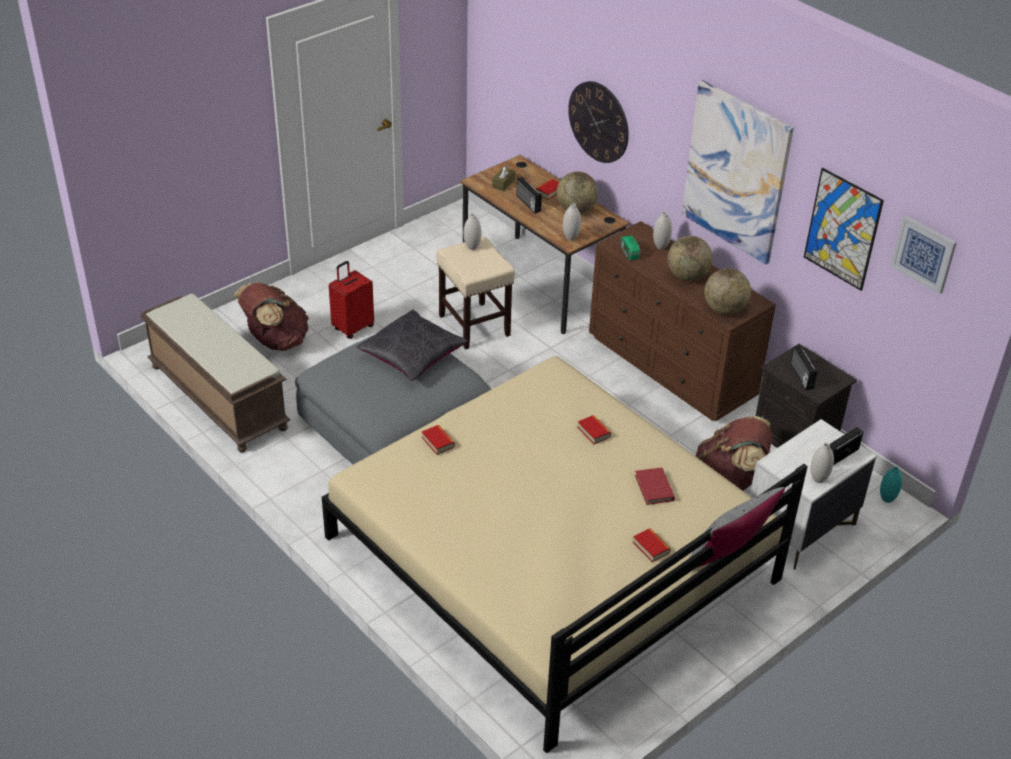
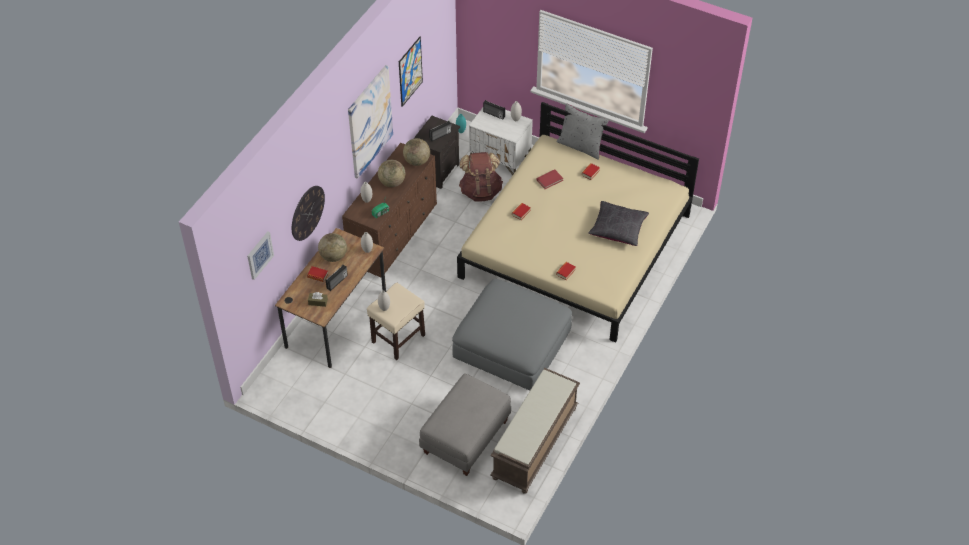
camera: 110 degrees left, 10 degrees up
(275, 341) = (466, 437): brown backpack -> grey ottoman
(352, 328) = (431, 401): red suitcase -> none
(412, 355) = (492, 315): black pillow -> black pillow (618, 229)
(924, 254) = (435, 32): picture -> picture (259, 255)

